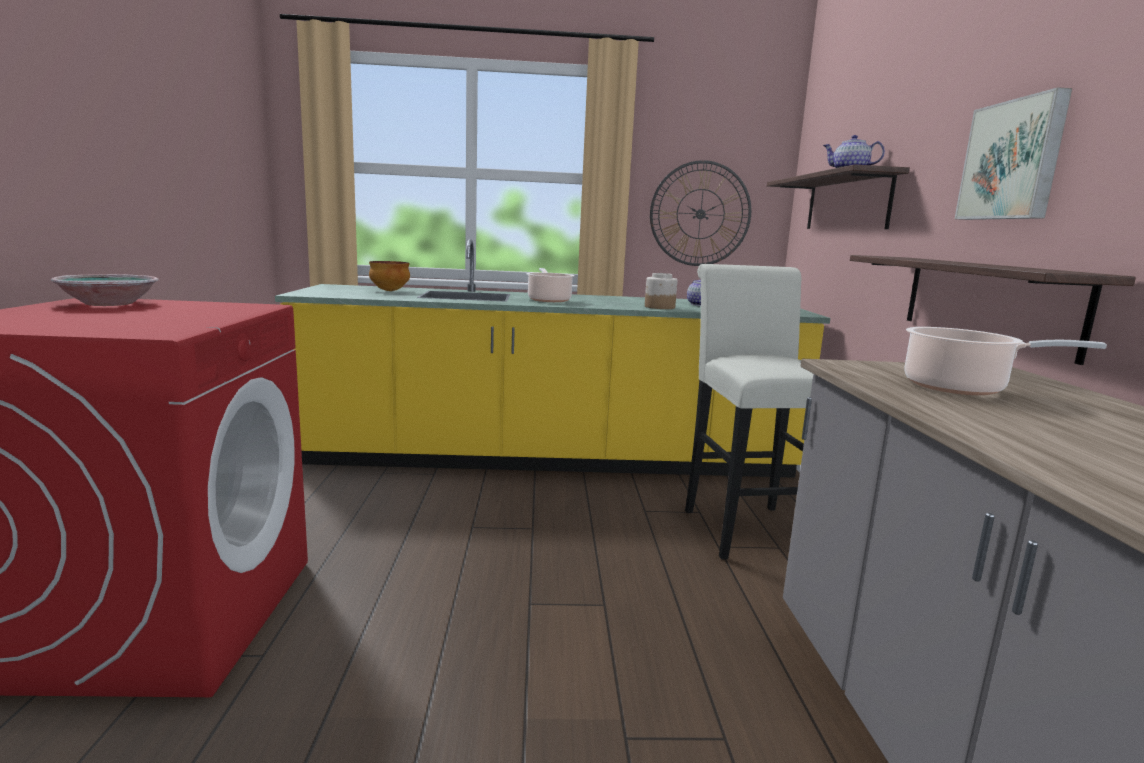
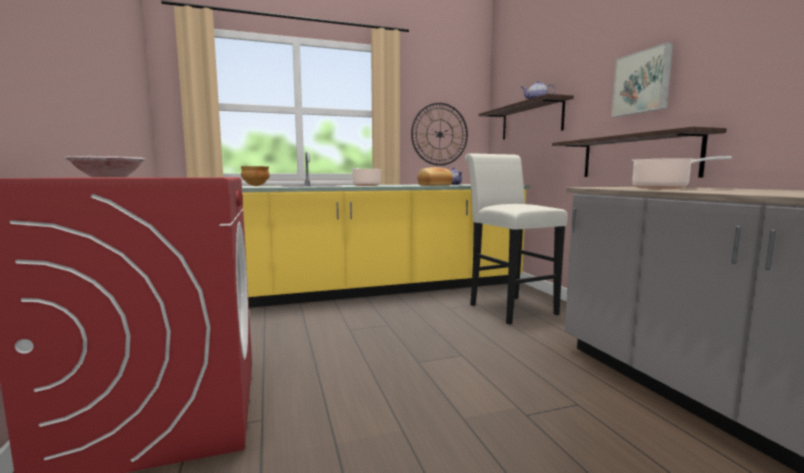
camera: 15 degrees left, 5 degrees down
(659, 307) = (435, 185): jar -> bread

